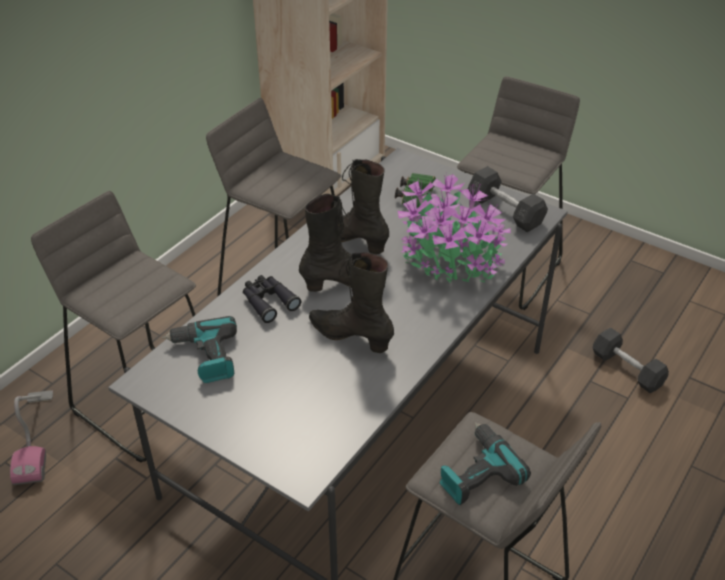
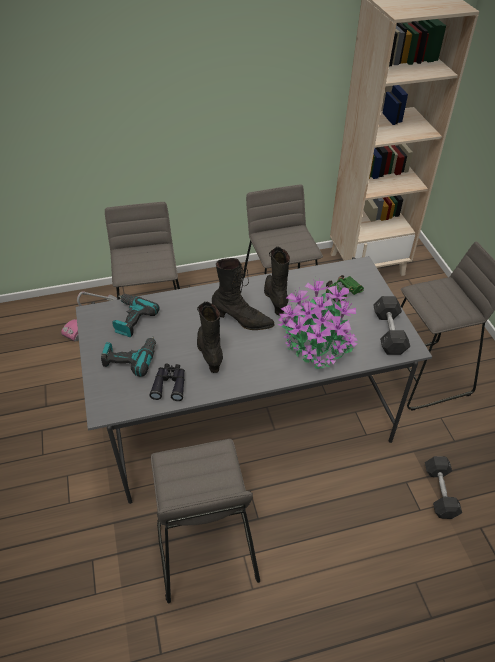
camera: 40 degrees right, 5 degrees up
(268, 301) = (192, 308): black binoculars -> black binoculars (169, 384)
(476, 472) = (190, 473): power drill -> power drill (130, 359)

